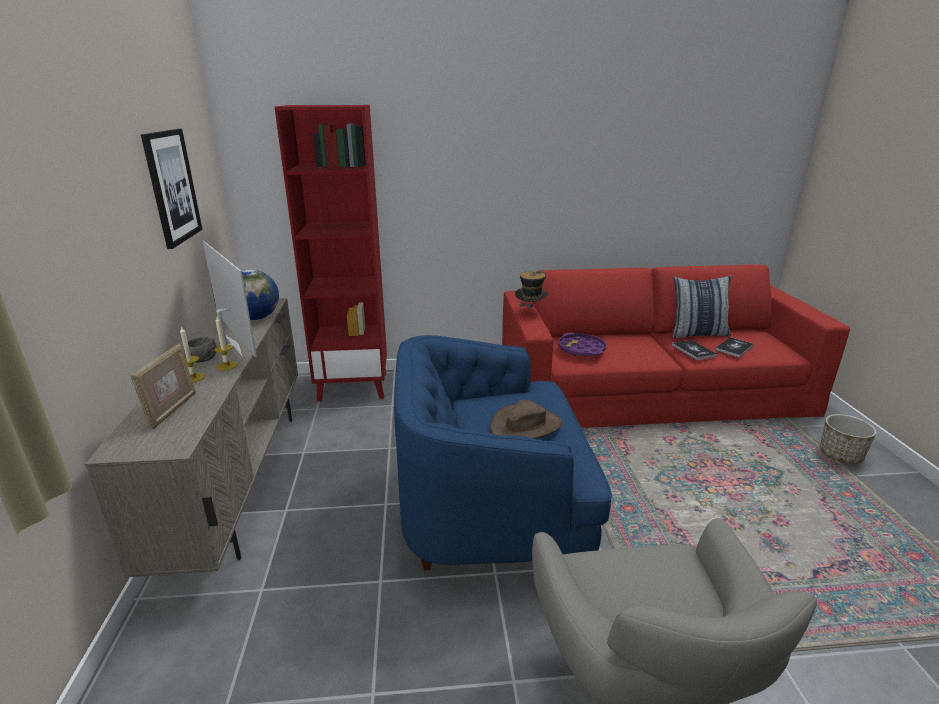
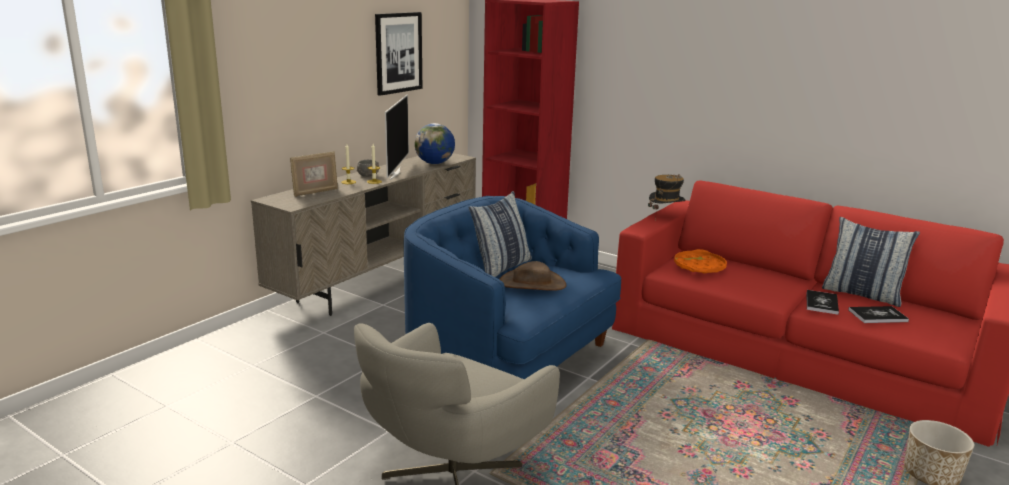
camera: 40 degrees right, 5 degrees down
(463, 418) = (501, 267): none -> pillow
(581, 349) = (699, 267): purple tray -> orange tray

